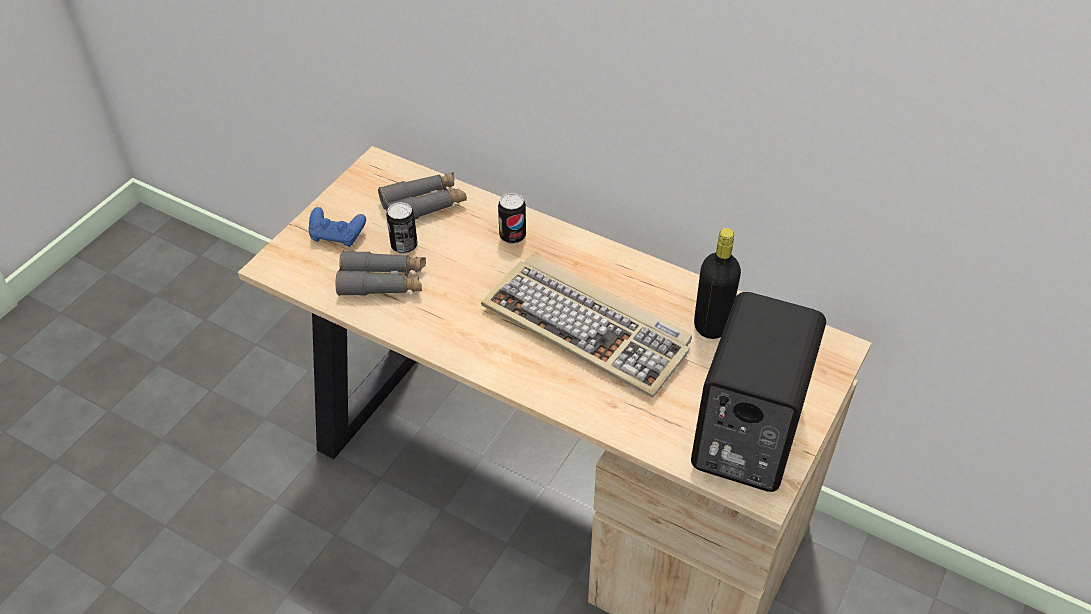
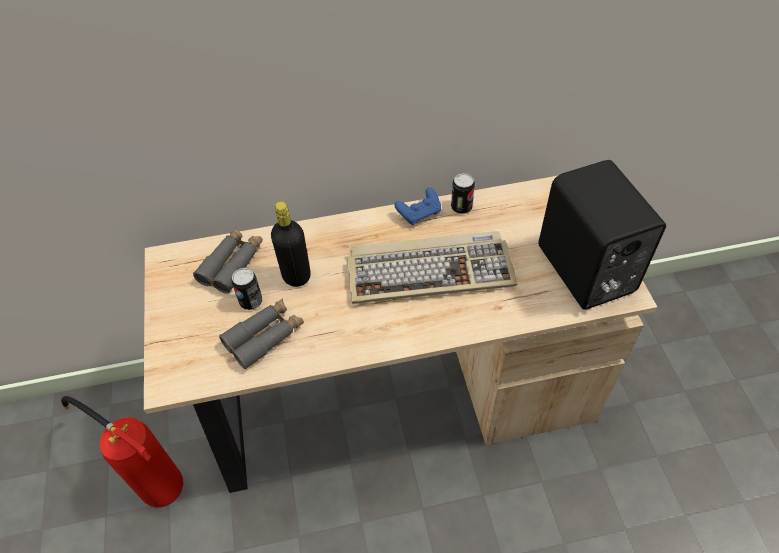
camera: 40 degrees left, 5 degrees up
(270, 380) = (146, 473): none -> fire extinguisher
(337, 236) = (193, 328): blue game controller -> blue game controller (419, 213)
(512, 236) = (317, 245): can -> can (461, 207)
(711, 326) = (495, 219): black bottle -> black bottle (296, 276)

